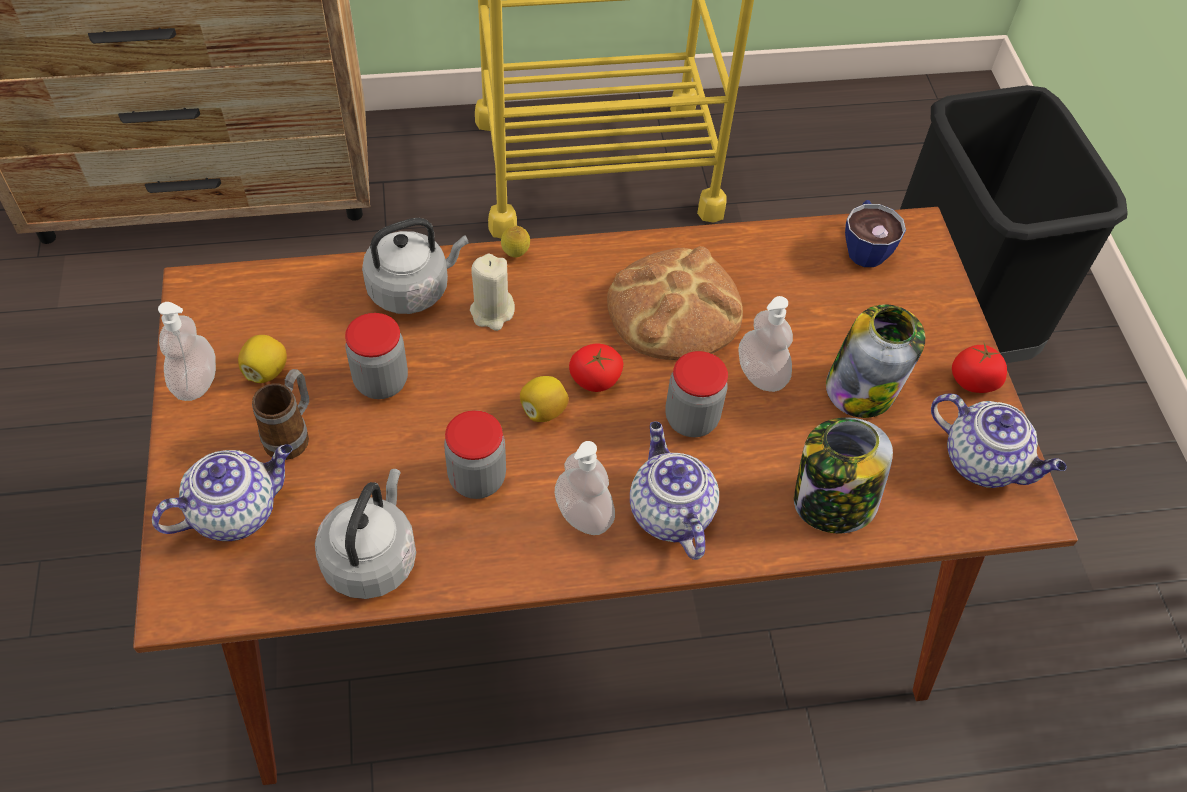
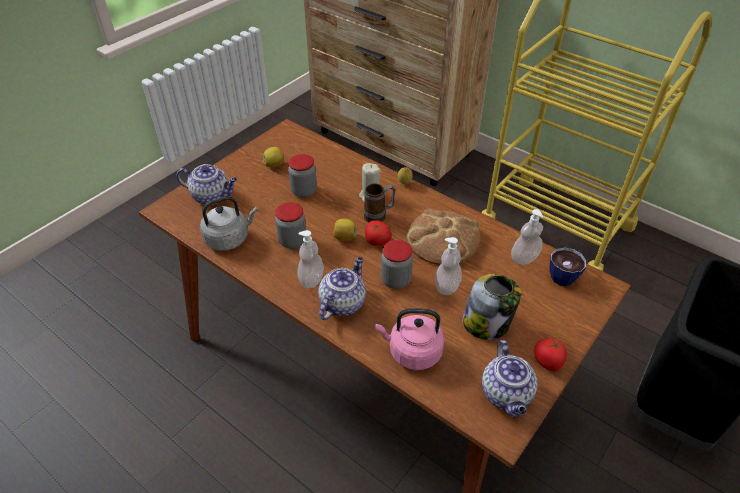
camera: 50 degrees right, 10 degrees down
(196, 382) = (251, 154): soap dispenser -> soap dispenser (524, 258)
(292, 434) = (256, 187): mug -> mug (379, 216)
(413, 289) = (353, 171): grey kettle -> none
(832, 503) = (412, 352): jar -> pink kettle

